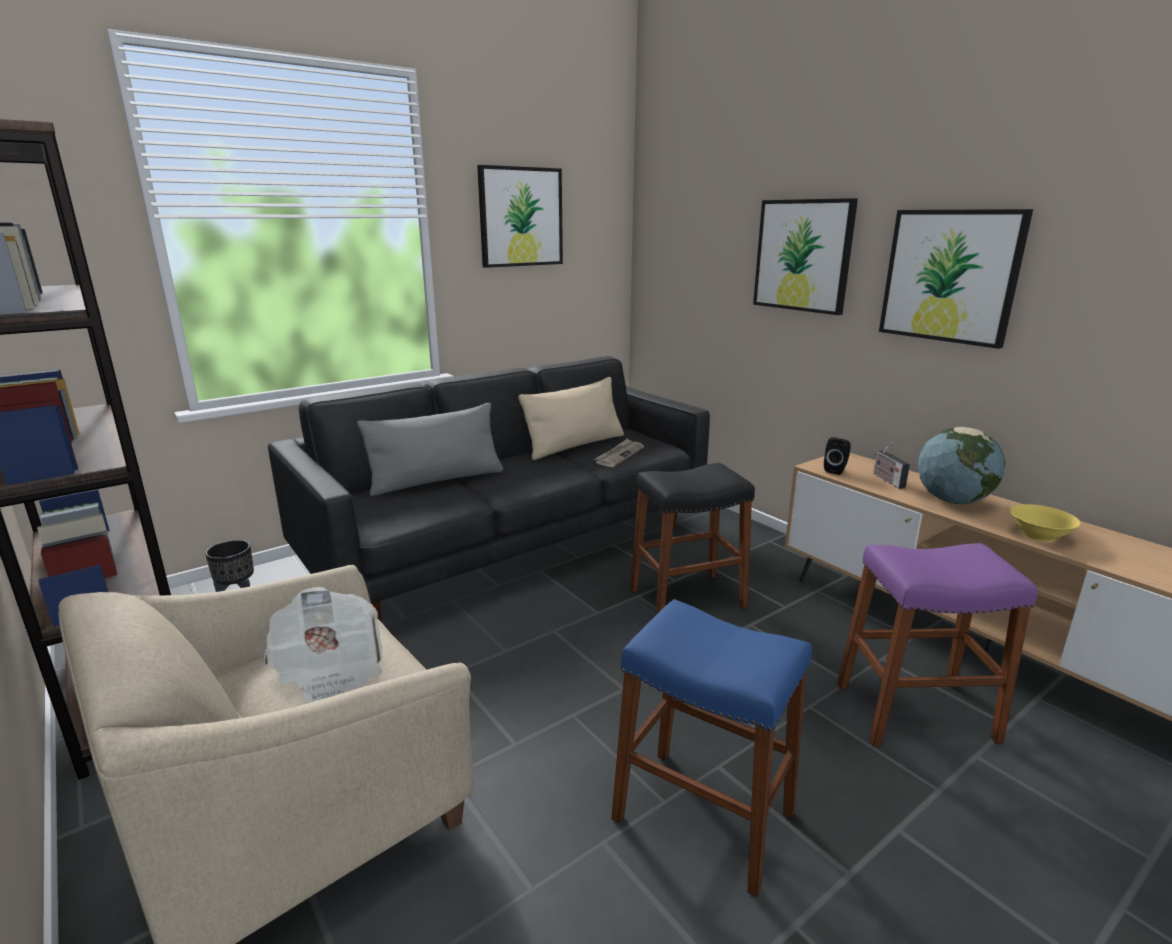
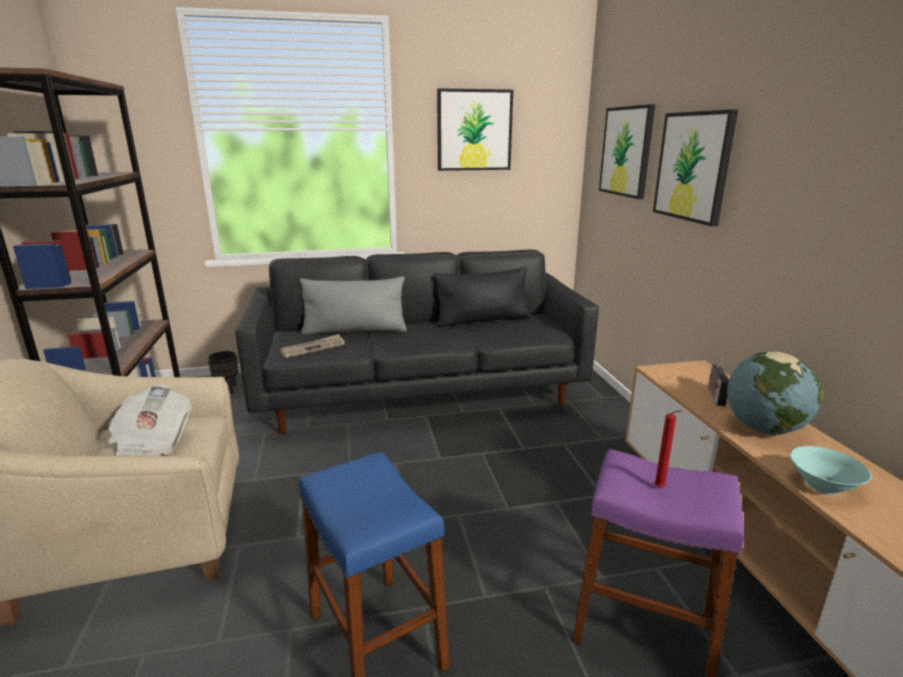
camera: 25 degrees right, 0 degrees up
(575, 445) = (483, 320): beige pillow -> black pillow
(619, 455) = (508, 333): newspaper -> newspaper (313, 348)
(687, 598) = (520, 465): black stool -> none
(836, 470) = (672, 377): black speaker -> none
(947, 567) = (660, 489): none -> red candle
(950, 276) = (808, 191): picture -> picture (626, 151)
(1039, 536) = (823, 485): yellow bowl -> turquoise bowl

